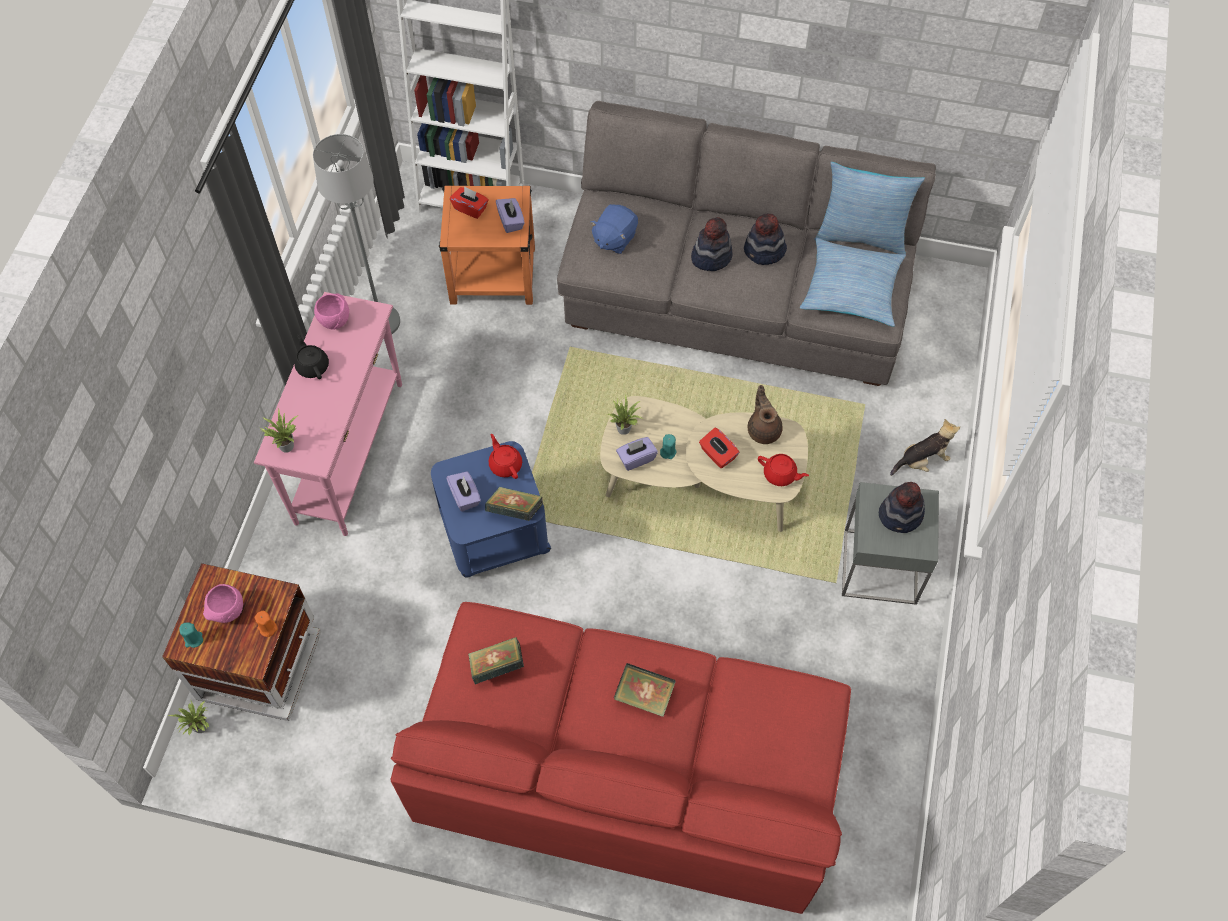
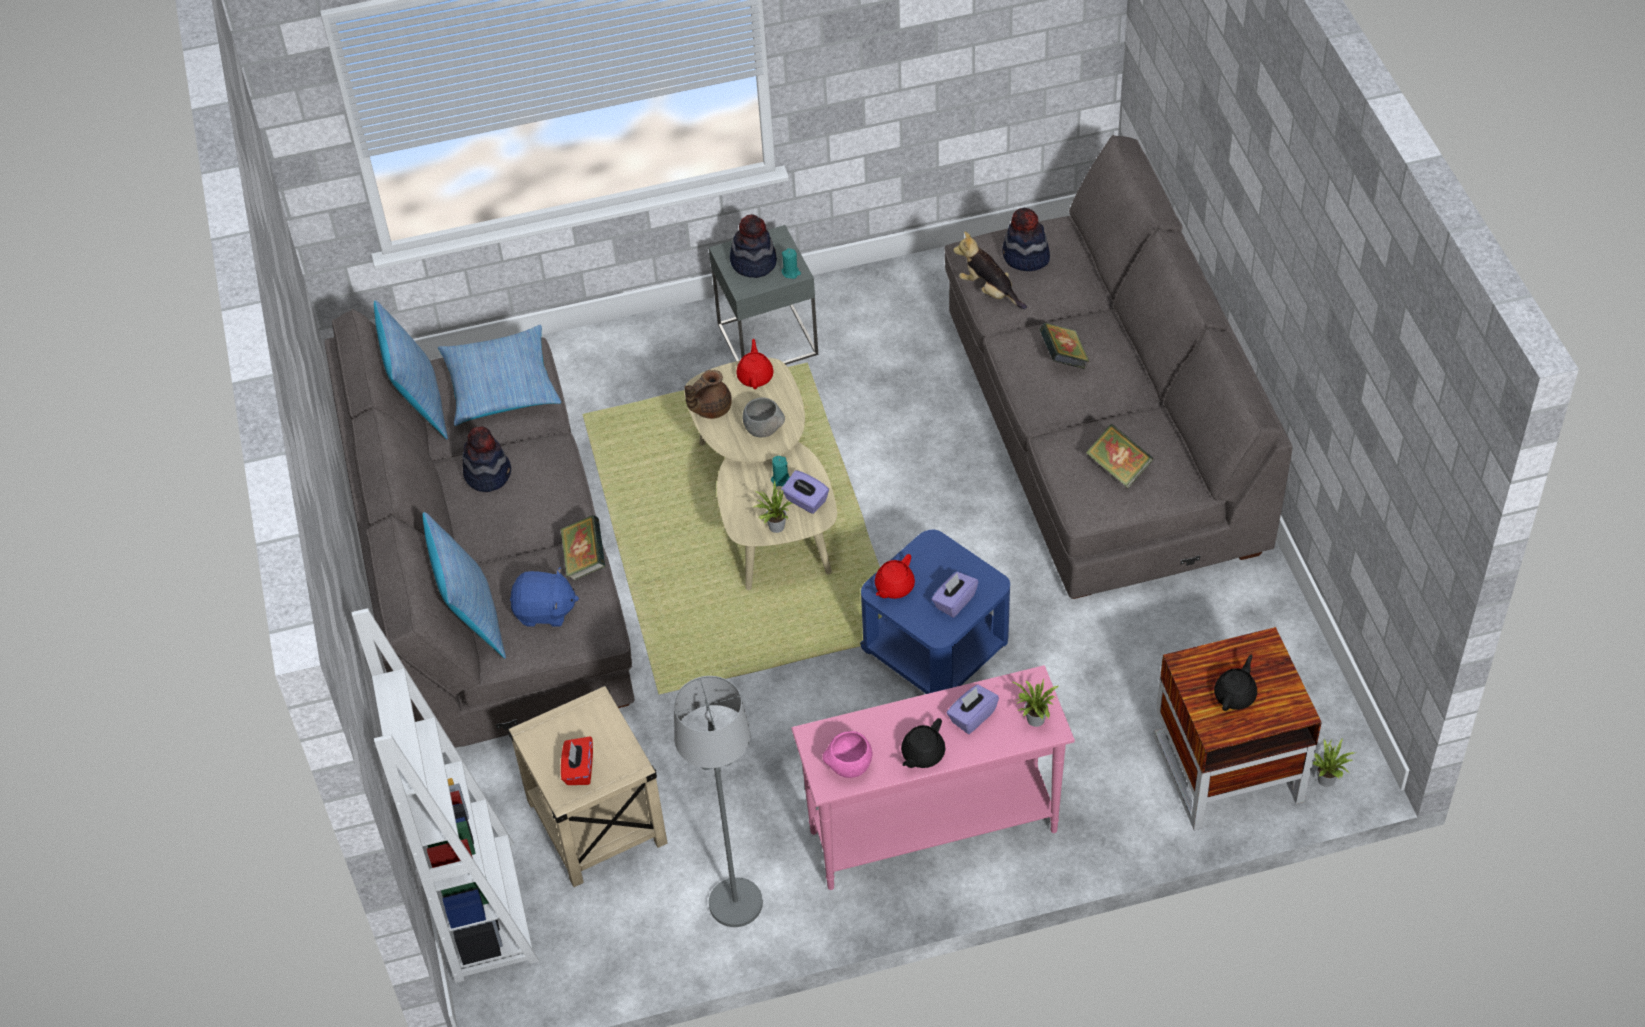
camera: 115 degrees left, 10 degrees down
(193, 639) = (1284, 706): turquoise candle -> turquoise candle (791, 272)
(228, 611) = (1235, 695): pink bowl -> black teapot
(267, 628) = (1225, 652): orange candle -> none
(493, 275) = (596, 821): orange side table -> beige side table
(511, 221) = (576, 719): purple tissue box -> purple tissue box (972, 717)
(515, 511) = (941, 553): book -> book (585, 559)
(629, 772) = (1102, 430): red sofa -> grey sofa
(635, 198) = (472, 619): none -> pillow
(711, 256) = (521, 515): hat -> hat (1025, 257)
(717, 454) = (764, 431): red tissue box -> grey bowl
(922, 461) = (625, 349): plush toy -> plush toy (989, 291)

